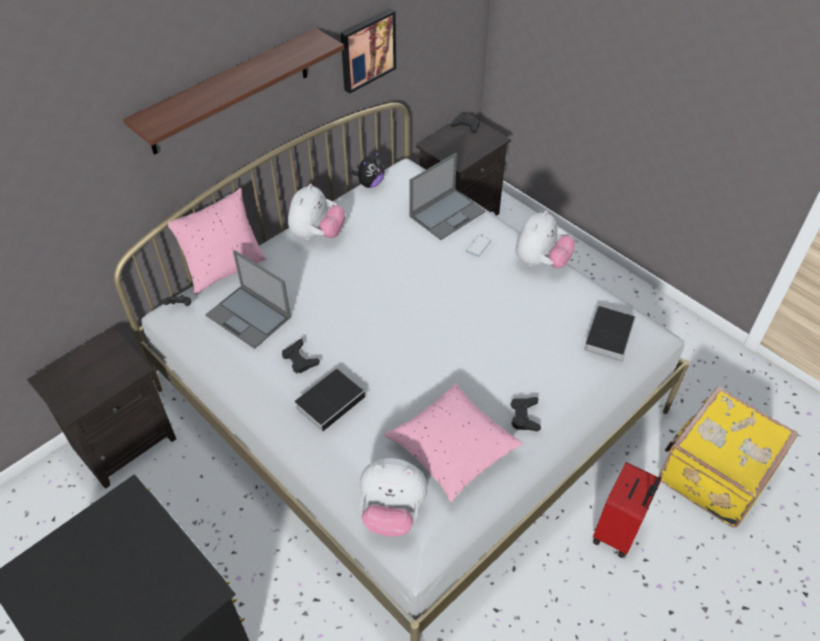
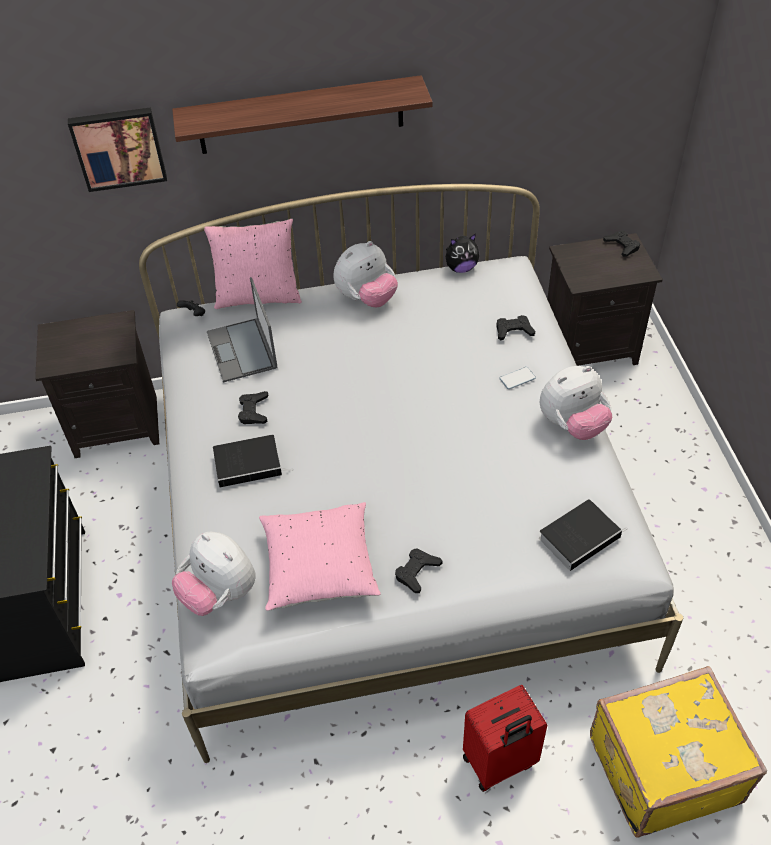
camera: 35 degrees right, 0 degrees up
(366, 49) = (491, 117): picture -> picture (118, 147)
(447, 213) = (513, 331): laptop -> black game controller

